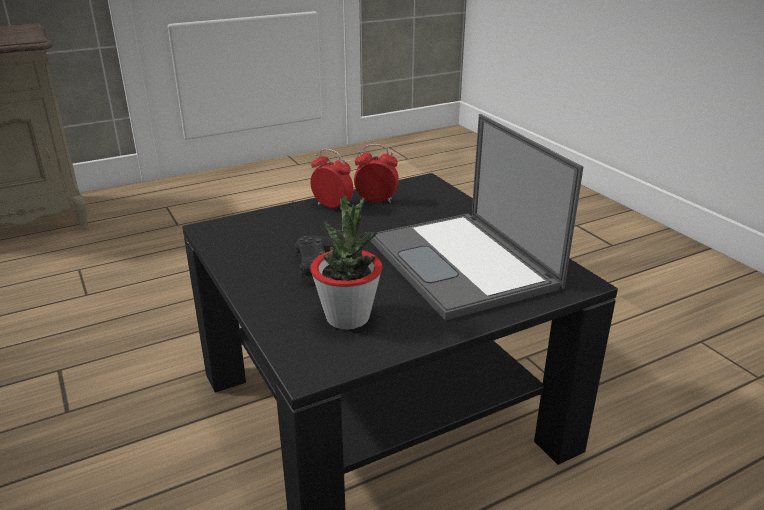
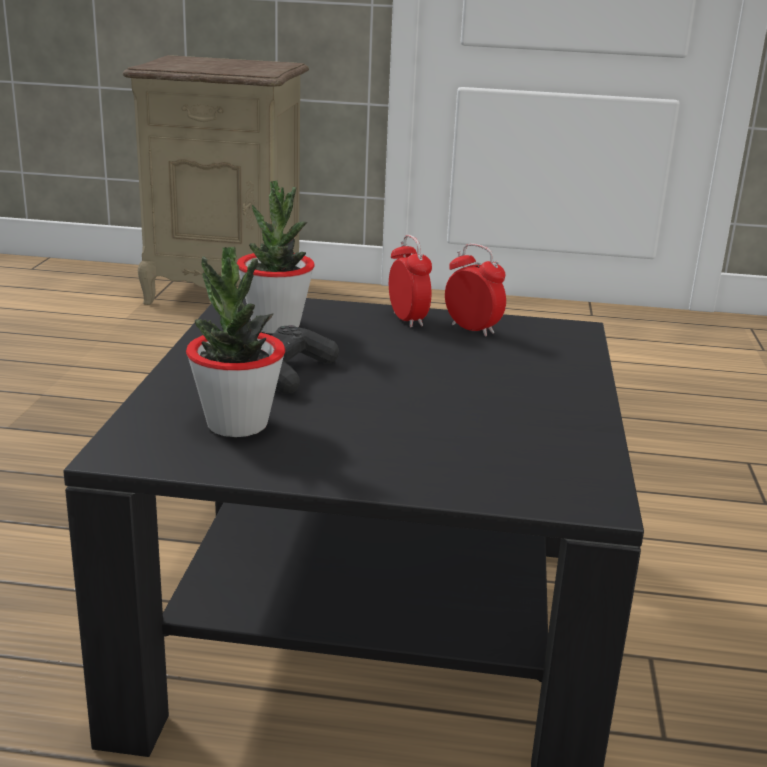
camera: 35 degrees right, 5 degrees down
(261, 239) = (275, 326): none -> potted plant
(464, 264) = (465, 425): laptop -> none

